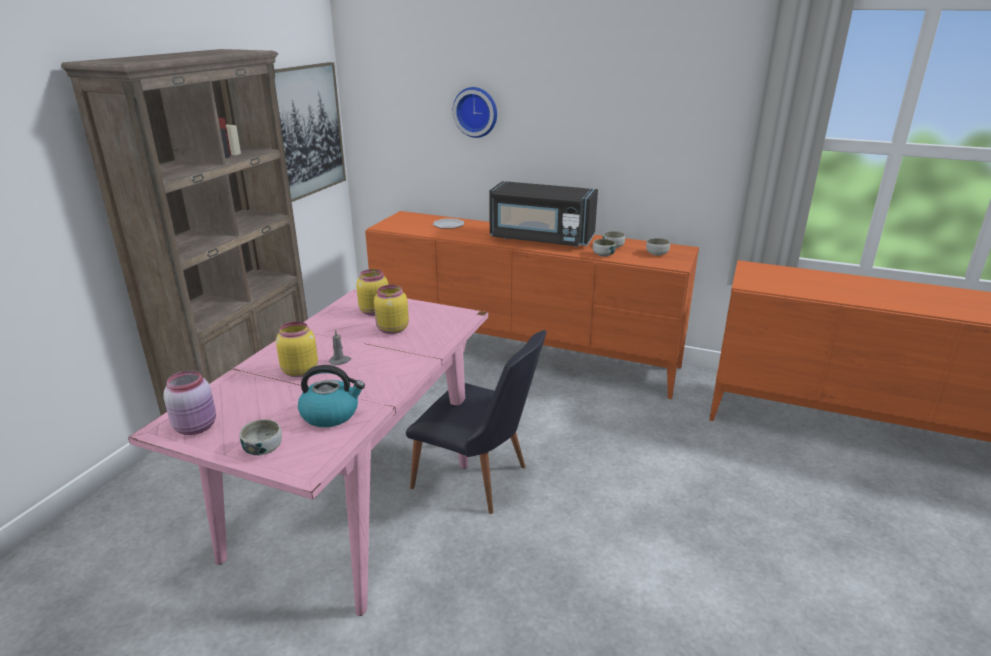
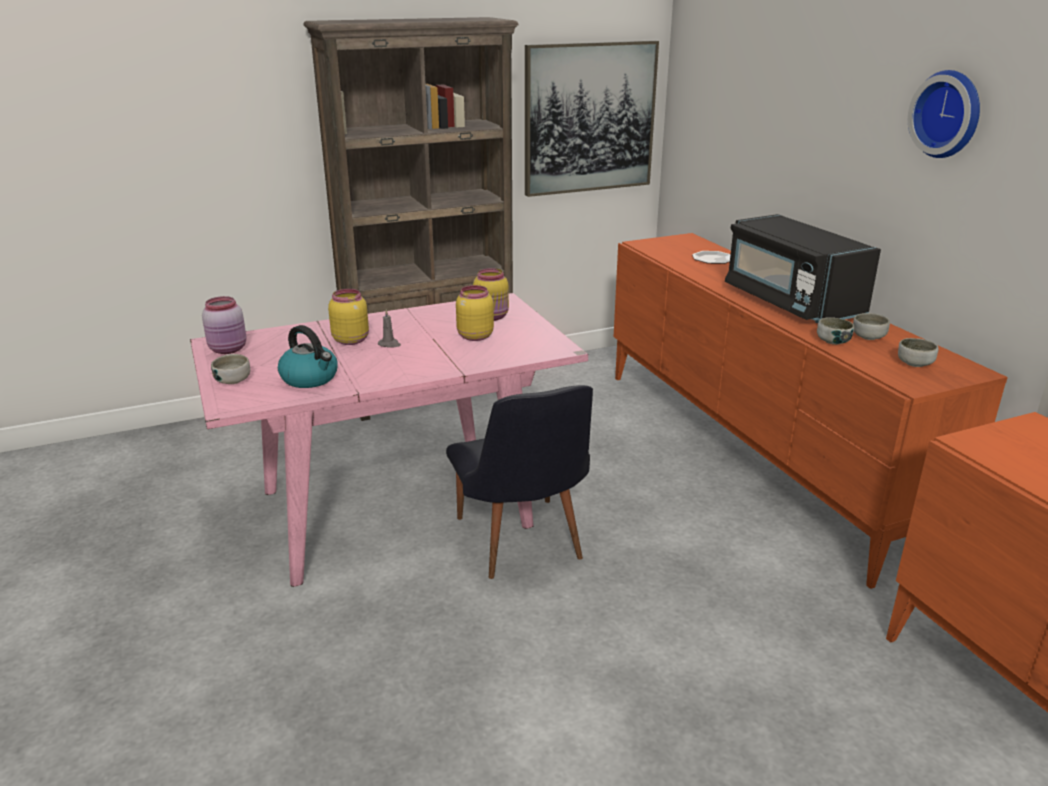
camera: 45 degrees right, 0 degrees up
(476, 112) = (780, 117): wall clock -> wall clock (949, 114)

